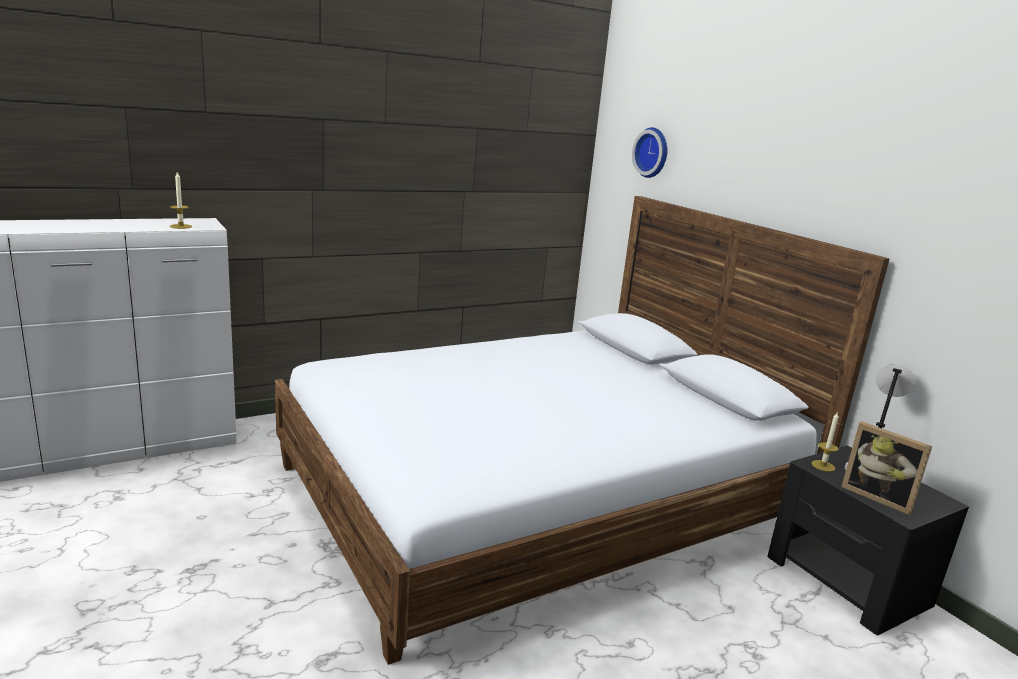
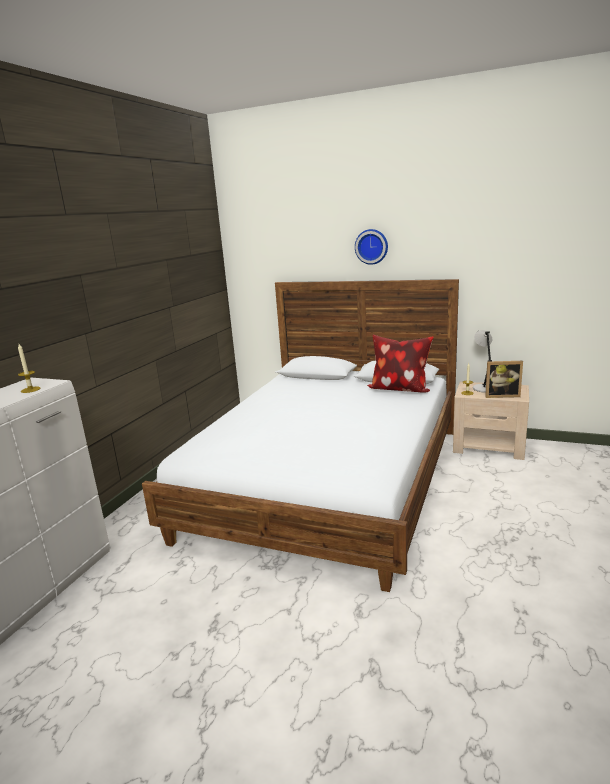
camera: 35 degrees left, 0 degrees up
(653, 152) = (279, 252): wall clock -> wall clock (371, 246)
(700, 410) = (399, 389): none -> pillow
(848, 581) = (489, 446): black nightstand -> beige nightstand

